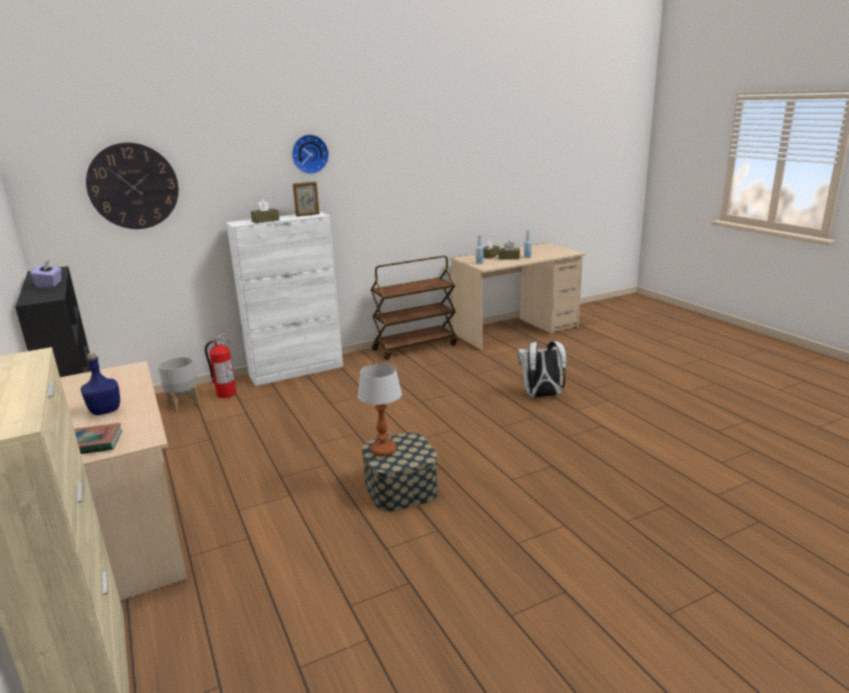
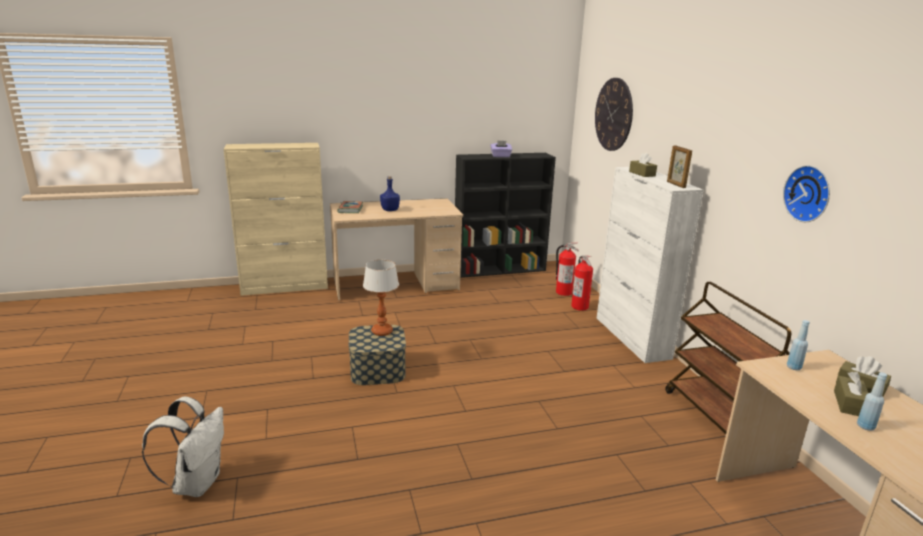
camera: 100 degrees right, 0 degrees up
(183, 404) = (563, 292): grey planter -> fire extinguisher
(309, 154) = (717, 119): wall clock -> wall clock (809, 193)
(542, 396) = (530, 501): white backpack -> white backpack (196, 483)

